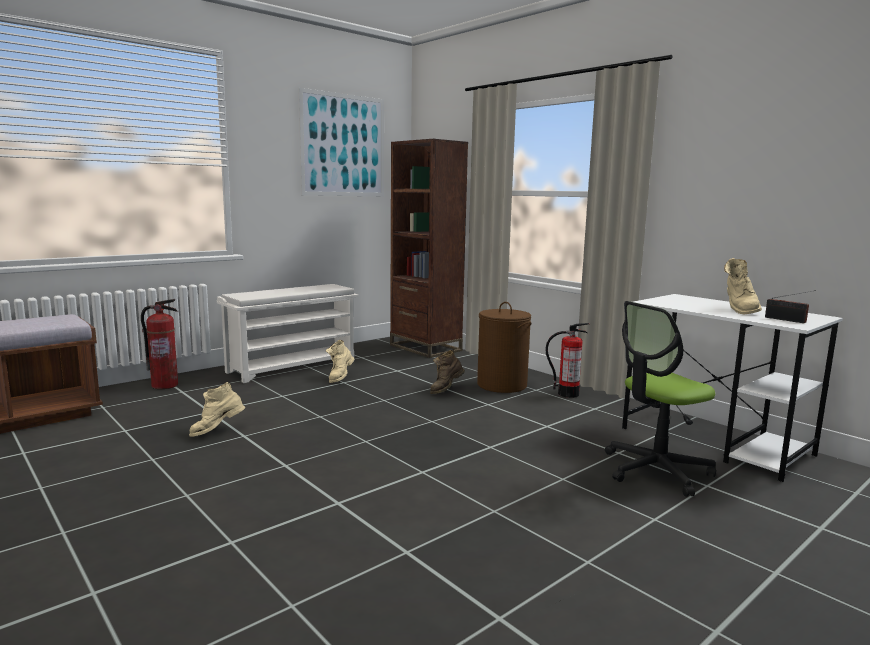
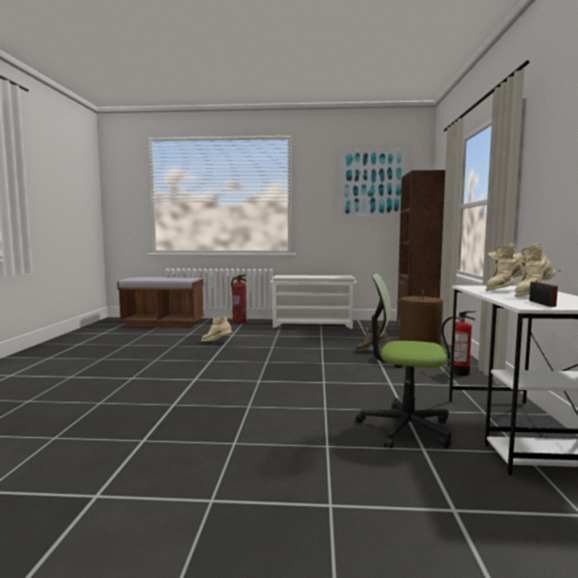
camera: 45 degrees right, 5 degrees down
(340, 378) = (324, 334): beige boot -> beige boot (505, 290)

